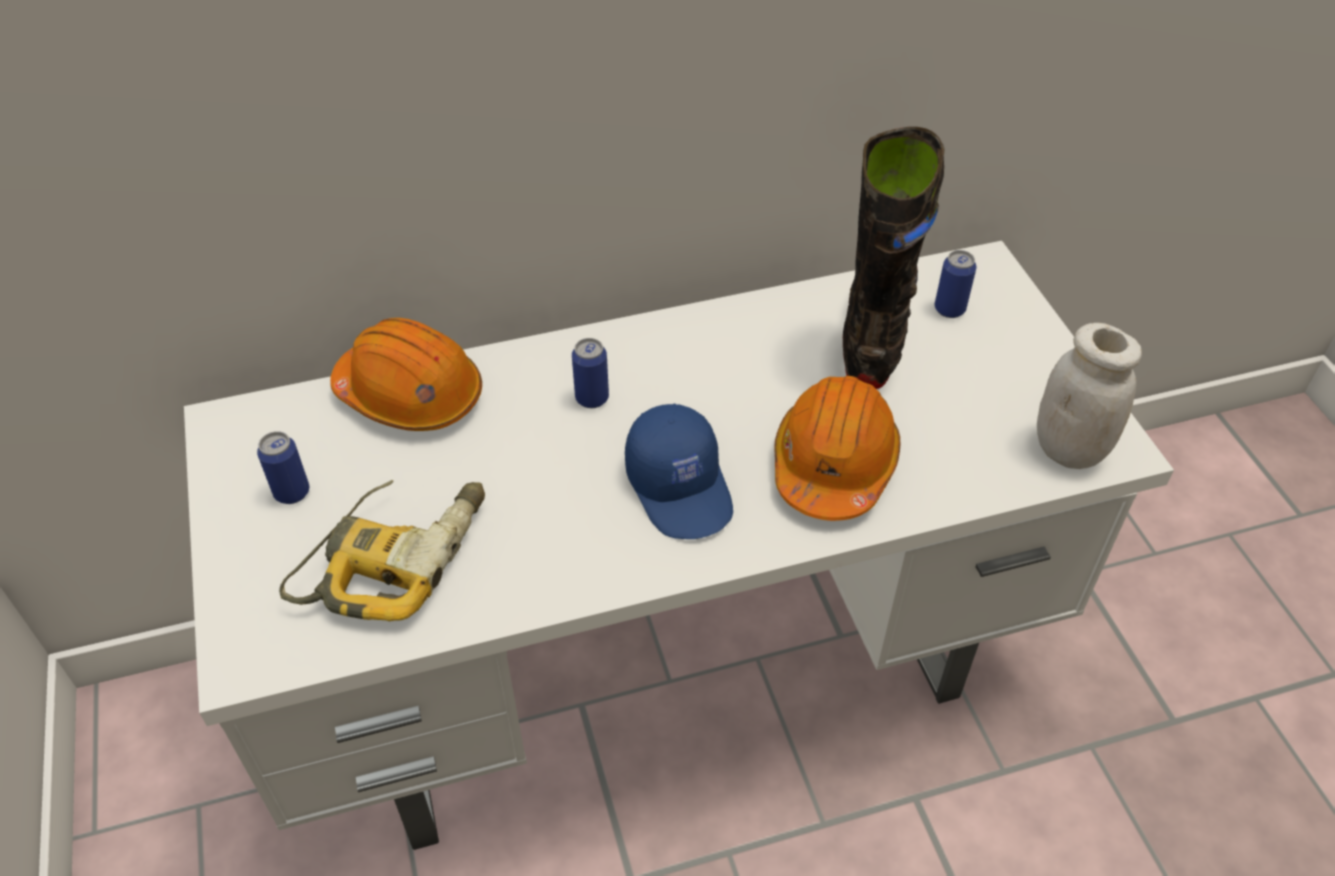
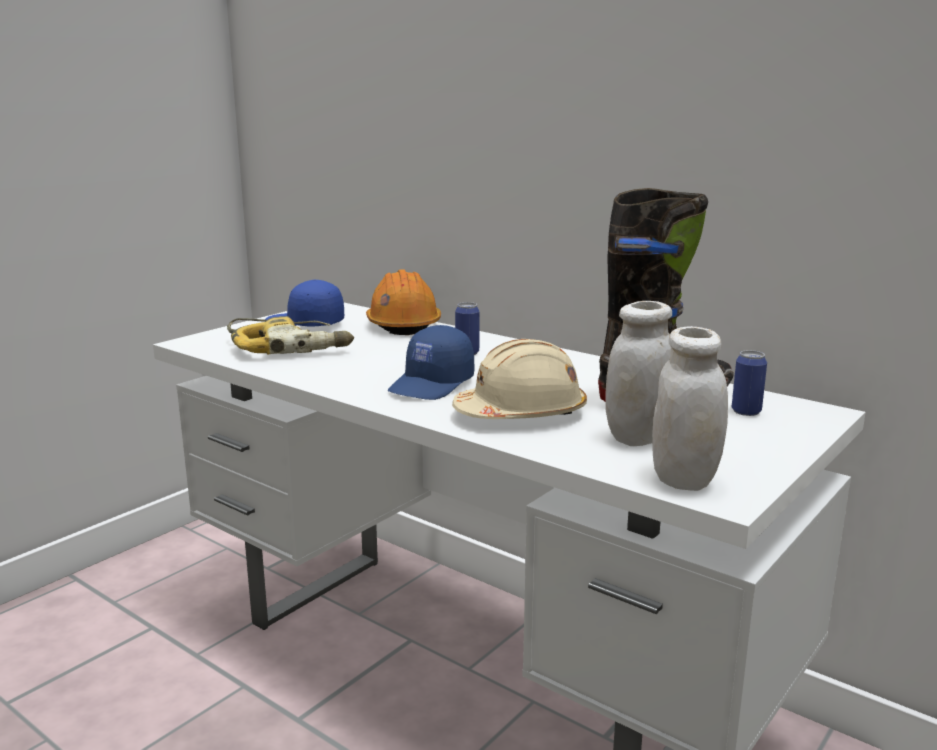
camera: 55 degrees right, 30 degrees down
(292, 492) = (304, 324): can -> blue cap
(833, 464) = (521, 414): orange hard hat -> beige hard hat
(959, 419) = (638, 438): none -> white jar

